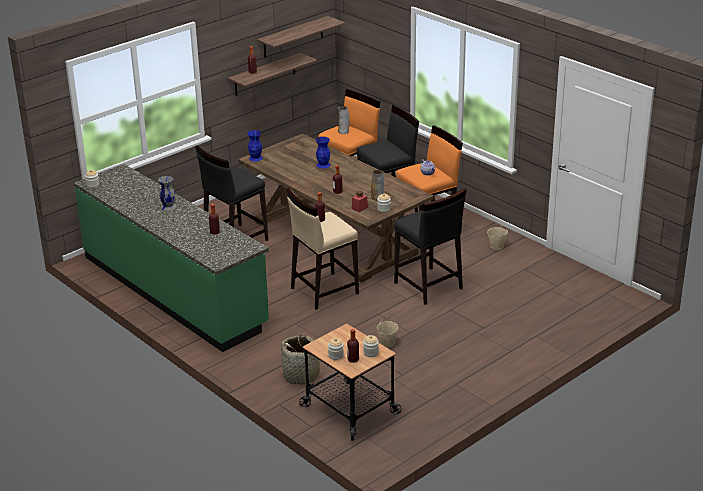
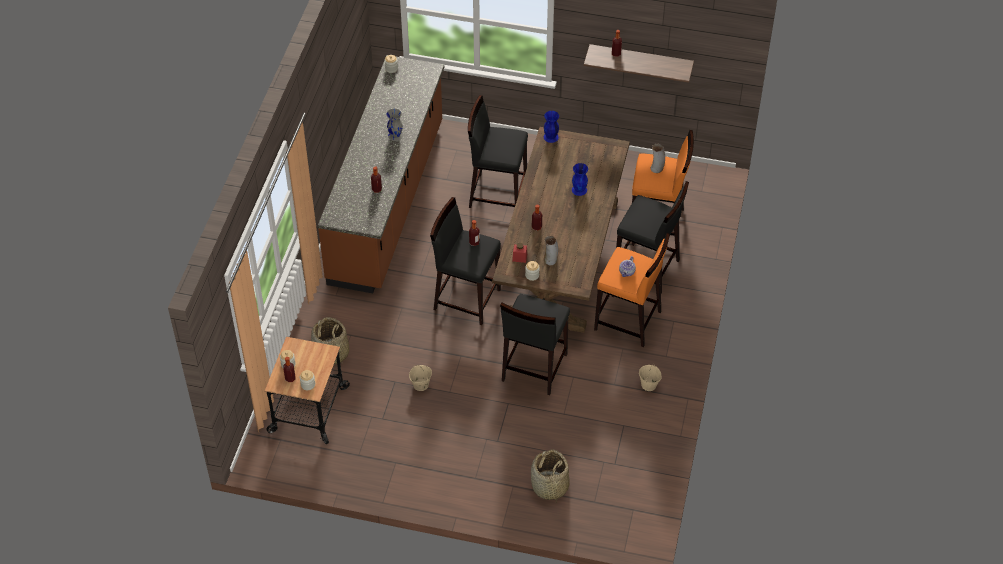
camera: 55 degrees right, 20 degrees up
(174, 291) = (388, 202): green counter -> brown counter
(293, 37) = (686, 43): shelf -> none
(323, 291) = (466, 299): beige stool -> black stool
(551, 320) = (549, 486): none -> basket

